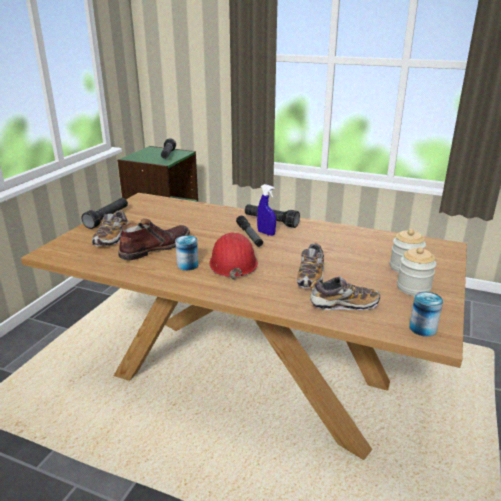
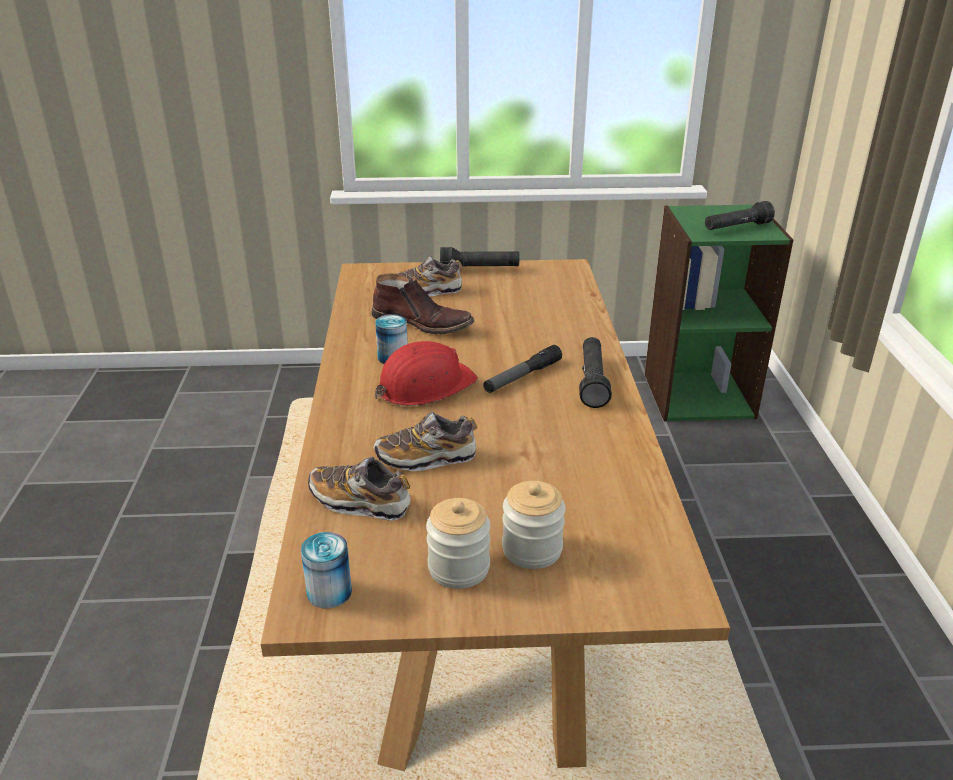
camera: 65 degrees right, 5 degrees up
(266, 233) = (544, 388): blue spray bottle -> none
(343, 305) = (360, 502): shoe -> shoe turned 135 degrees clockwise

